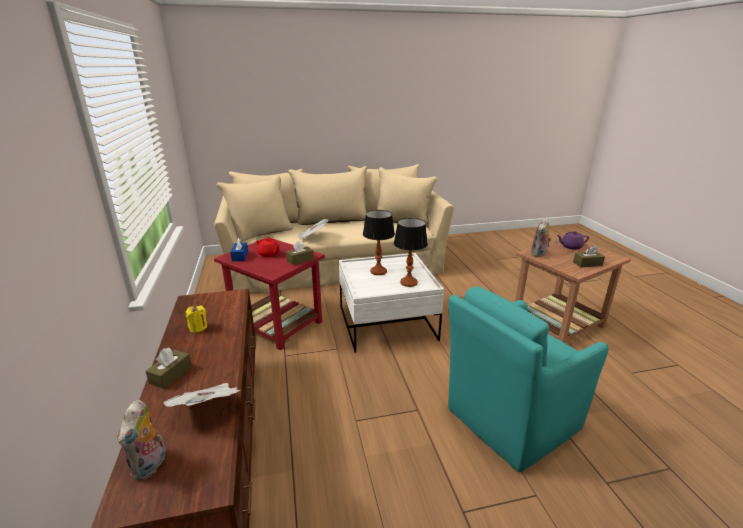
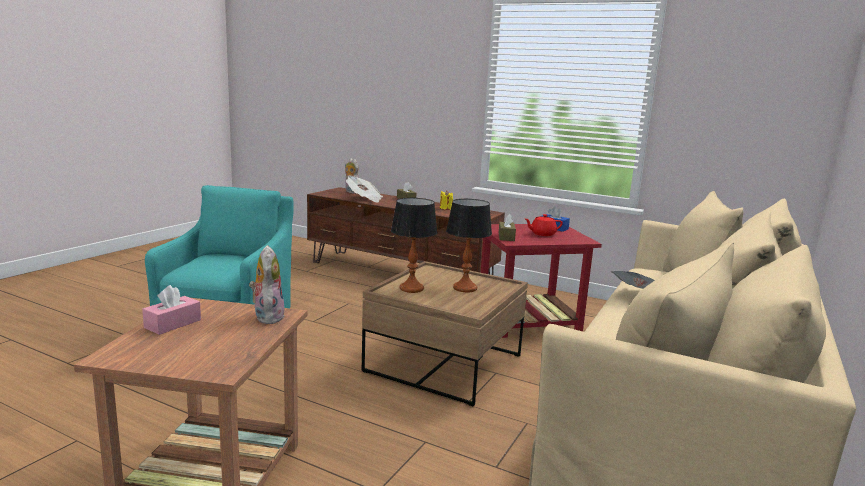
camera: 130 degrees right, 10 degrees down
(386, 323) = (444, 363): white coffee table -> brown coffee table
(570, 246) = (215, 353): purple teapot -> none
(587, 264) = (173, 324): brown tissue box -> pink tissue box

